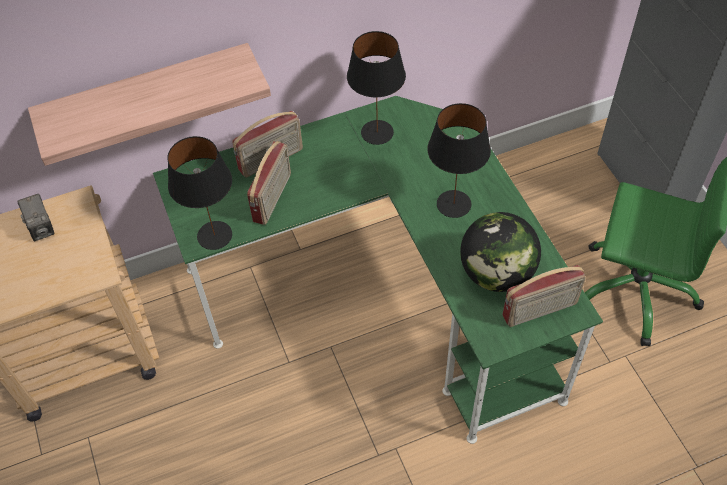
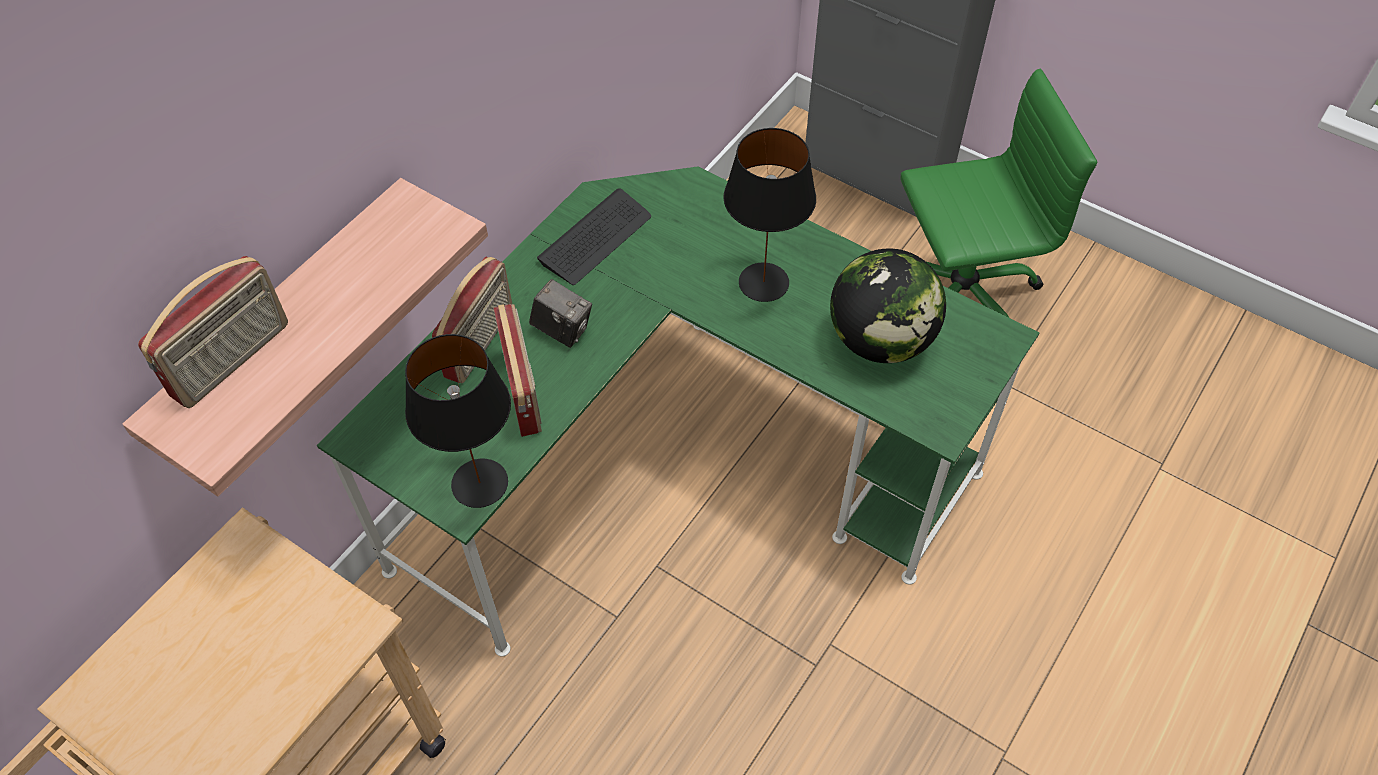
camera: 35 degrees left, 0 degrees up
(42, 228) = (212, 609): camera -> camera (562, 330)
(377, 132) = (595, 239): black table lamp -> keyboard
(540, 311) = (964, 358): radio -> radio (233, 361)

